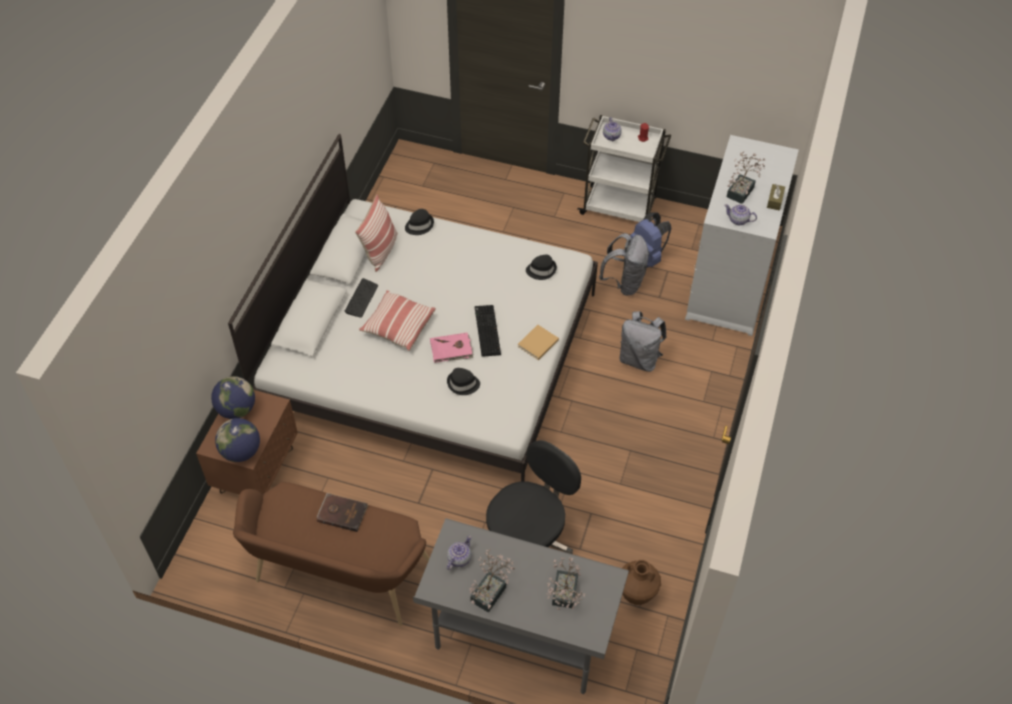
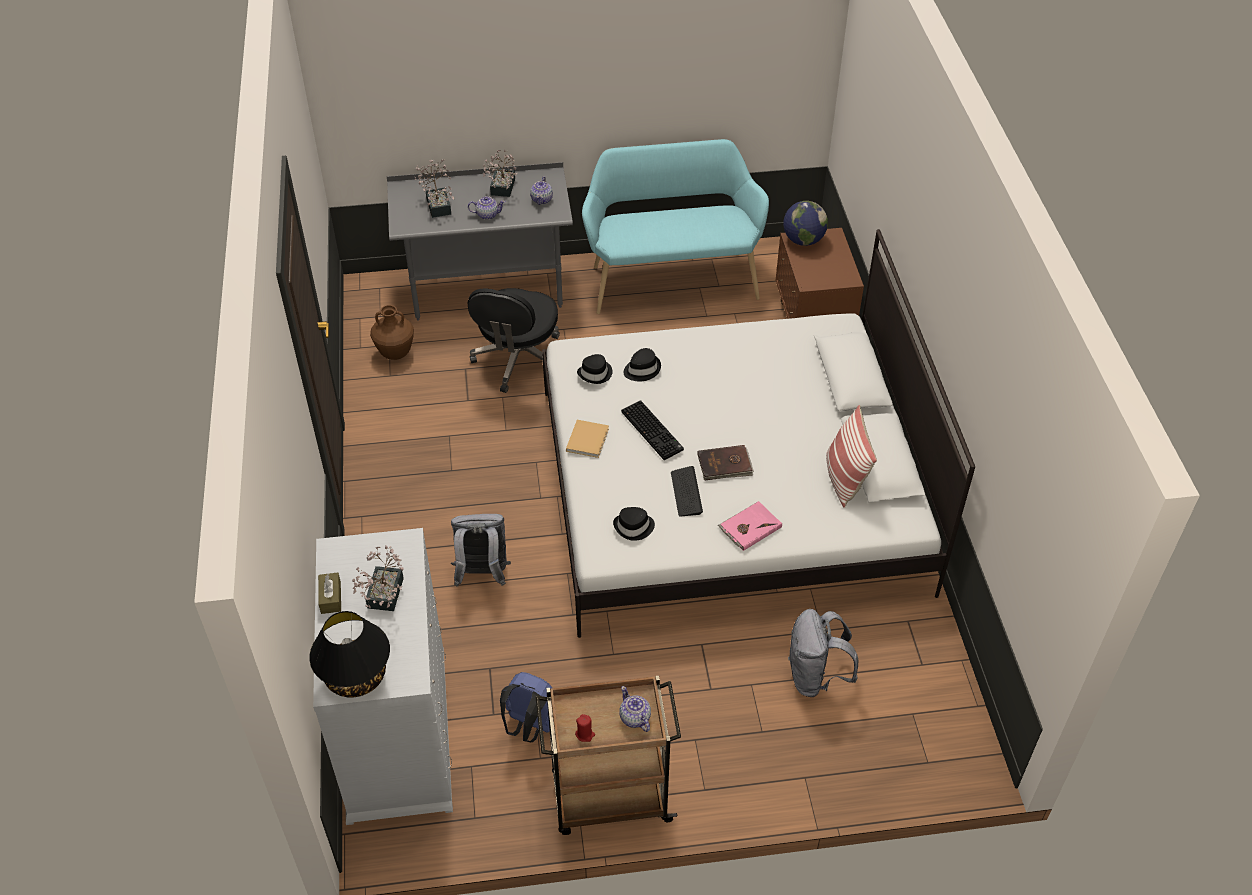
camera: 155 degrees right, 5 degrees down
(236, 409) = (840, 267): globe -> none
(338, 578) = (671, 278): brown bench -> turquoise bench
(342, 513) = (677, 237): brown book -> brown book (725, 465)
(361, 299) = (817, 417): keyboard -> keyboard (686, 492)
(398, 326) = (753, 402): pillow -> none
(419, 225) = (825, 529): black hat -> black hat (595, 373)
(451, 349) = (678, 398): pink book -> pink book (749, 527)
(619, 207) = (608, 797): white cart -> brown cart
(624, 283) = (545, 671): grey backpack -> grey backpack (815, 677)
(738, 220) = (375, 547): teapot -> teapot (487, 214)
(770, 155) = (355, 676): none -> black table lamp

